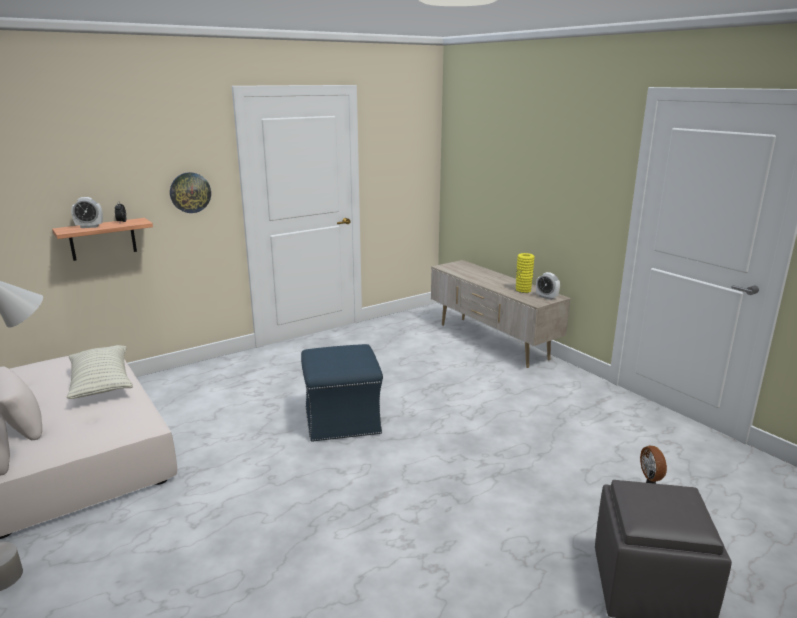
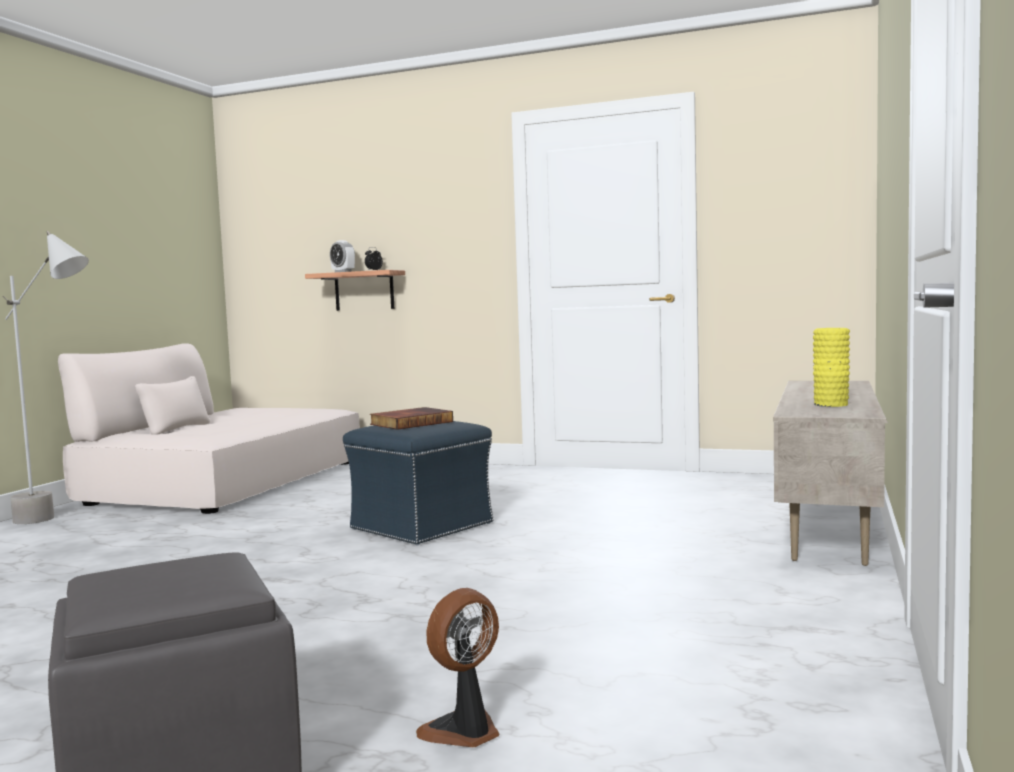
camera: 55 degrees right, 15 degrees down
(101, 384) = (266, 420): pillow -> none
(190, 192) = (454, 244): wall clock -> none
(334, 357) = (411, 423): none -> book
(546, 297) = (839, 412): alarm clock -> none

